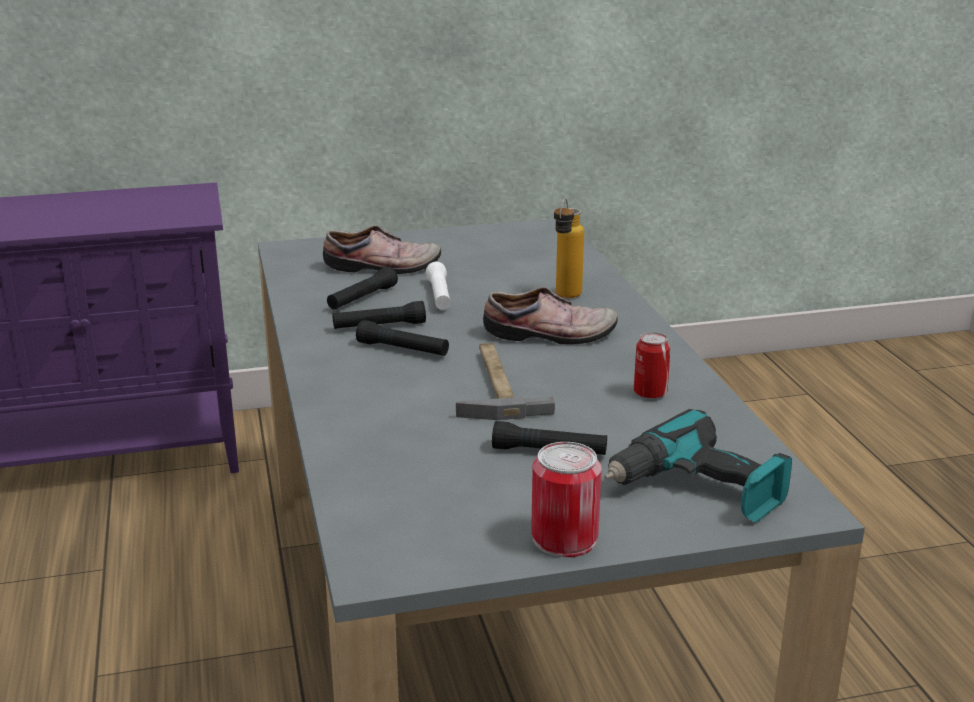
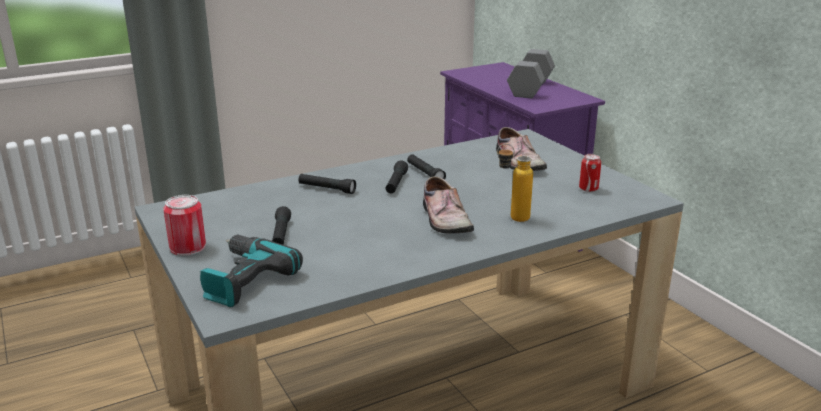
camera: 75 degrees right, 0 degrees up
(103, 207) = (531, 88): none -> grey dumbbell
(362, 298) = (463, 164): black flashlight -> black flashlight (327, 189)
(439, 296) = (483, 182): white flashlight -> none
(494, 384) = (361, 211): hammer -> none
(650, 393) = (369, 257): can -> can (588, 189)

